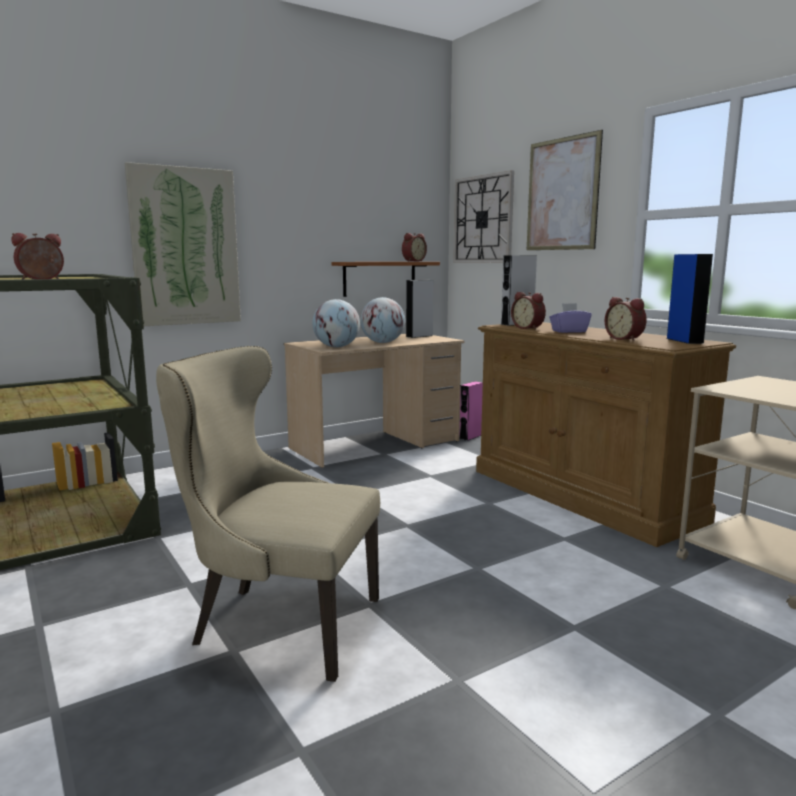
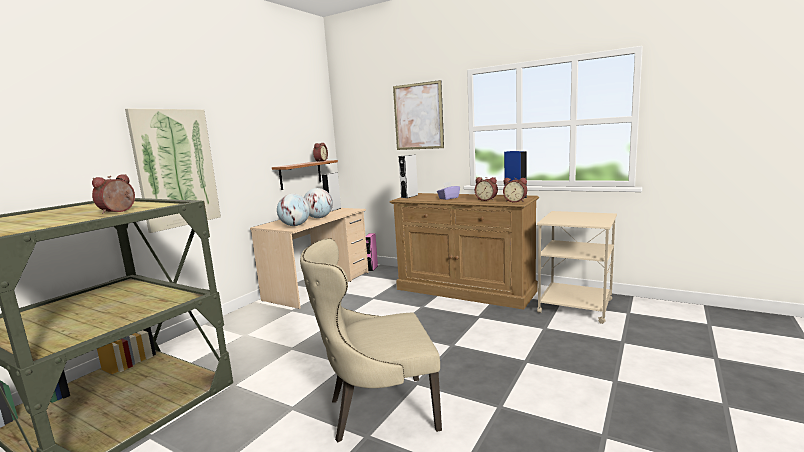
camera: 25 degrees left, 0 degrees up
(483, 219) = (361, 131): wall clock -> none
(528, 328) = (422, 198): alarm clock -> alarm clock (515, 201)

